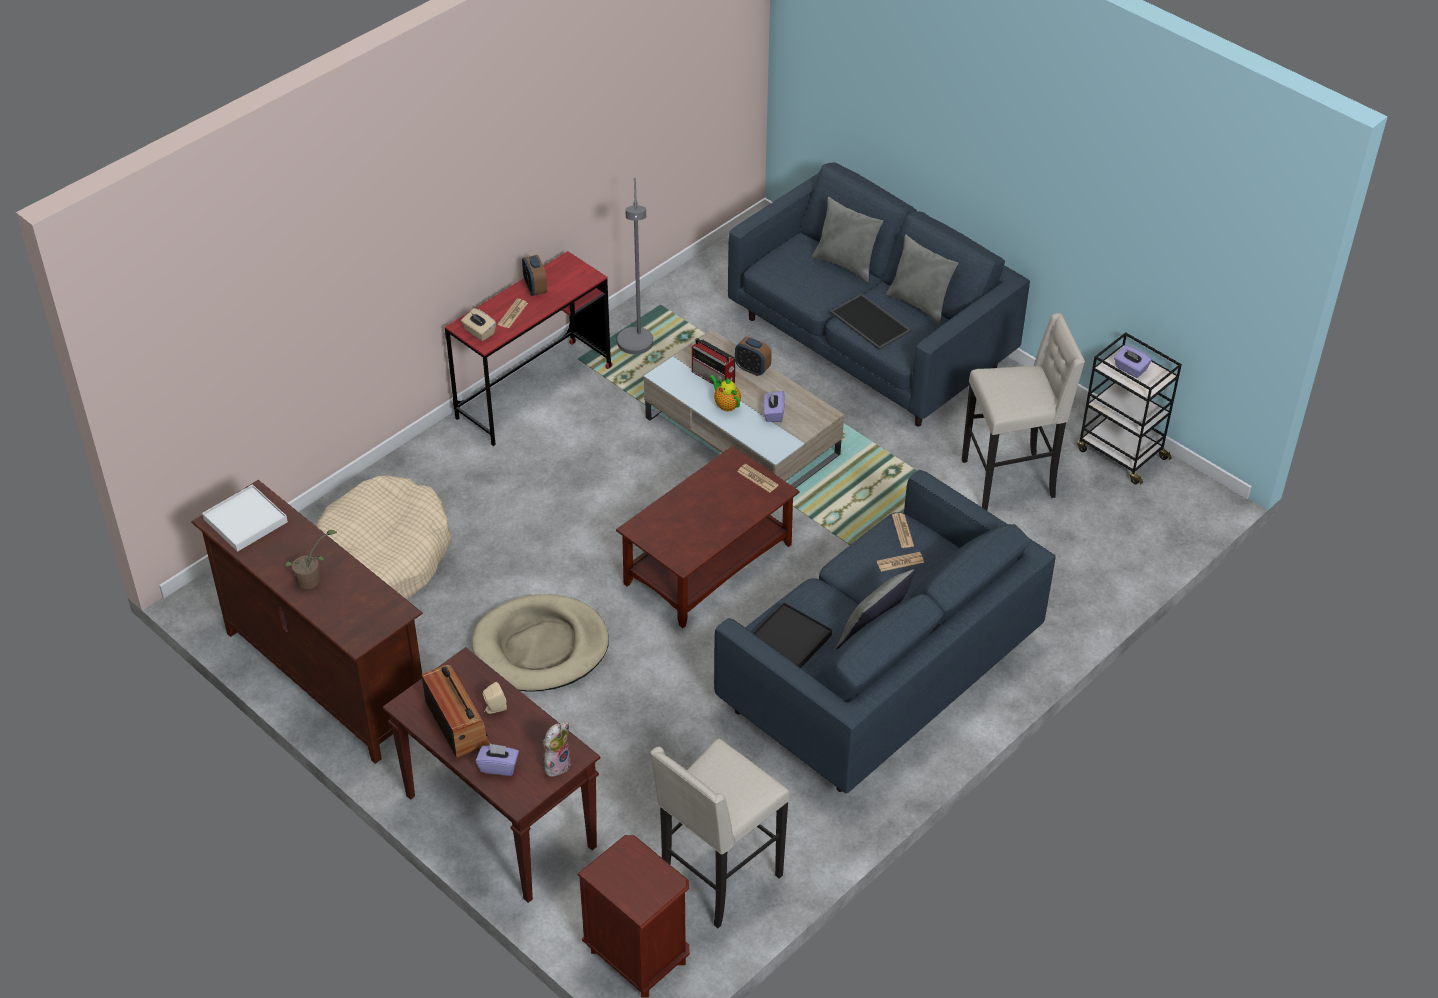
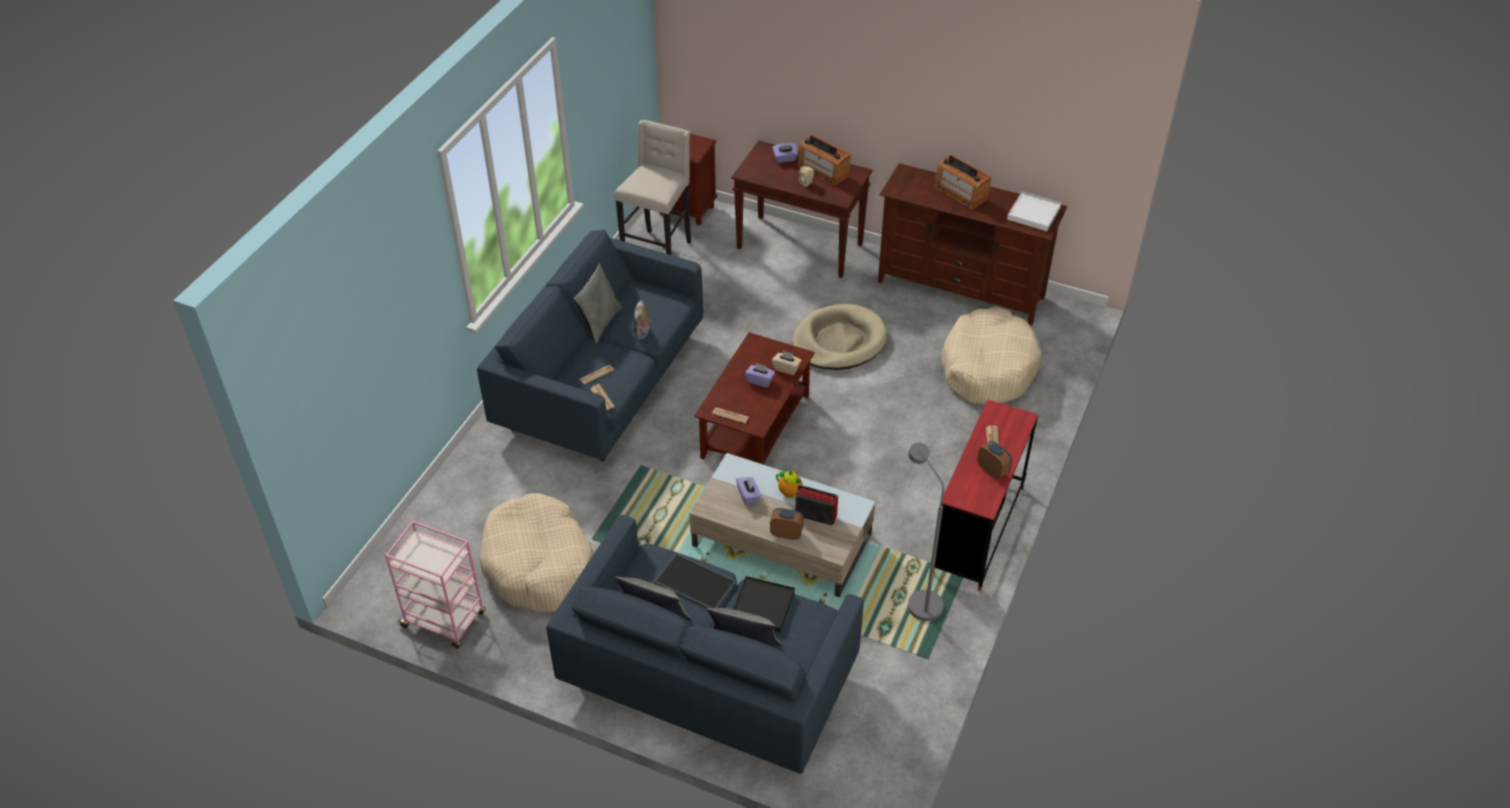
camera: 160 degrees right, 0 degrees up
(312, 580) = (960, 193): potted plant -> radio
(479, 332) = (1006, 416): beige tissue box -> beige tissue box (786, 368)
(556, 763) = (753, 167): plush toy -> plush toy (642, 334)
(789, 639) = (655, 305): black tray -> black tray (763, 606)
(1010, 480) = (539, 565): beige stool -> beige dog bed
(1120, 453) = (445, 620): black cart -> pink cart
(1130, 369) = (434, 557): purple tissue box -> purple tissue box (760, 381)

